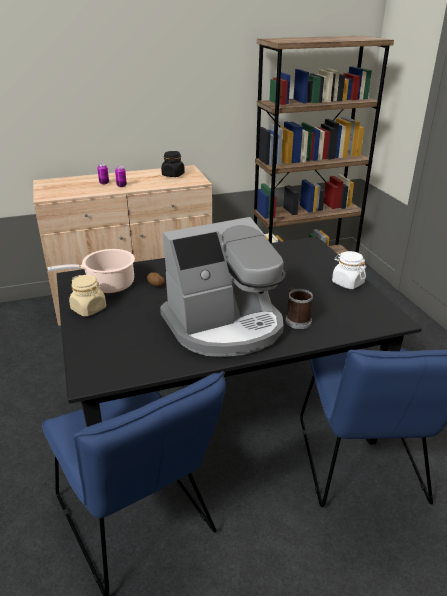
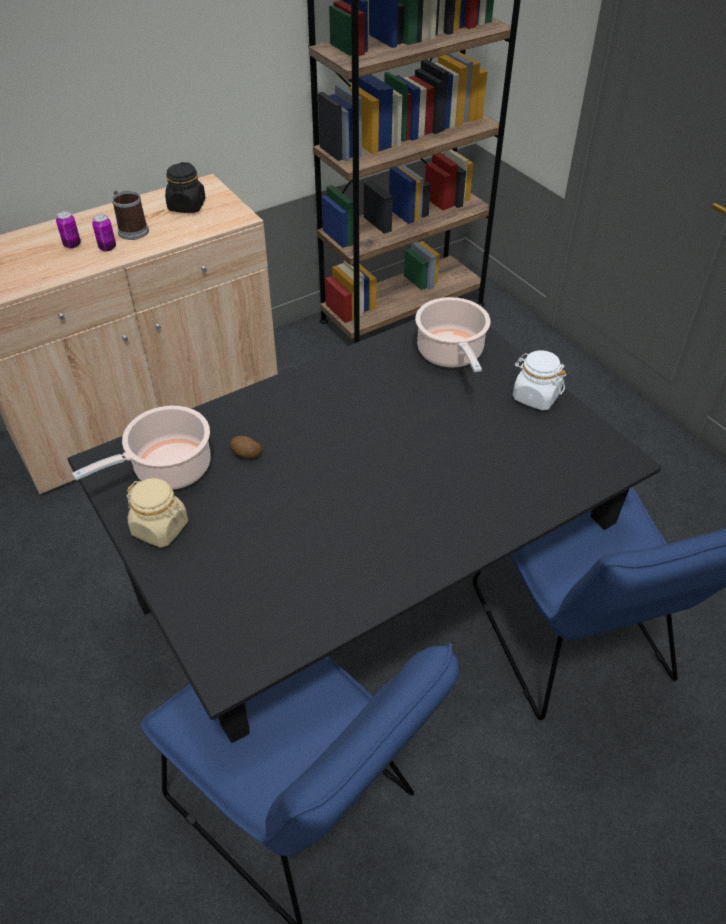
camera: 15 degrees left, 15 degrees up
(225, 326) = (388, 520): coffee machine -> none
(296, 320) = (487, 487): mug -> mug (131, 230)
(301, 258) = (451, 354): none -> cooking pot

